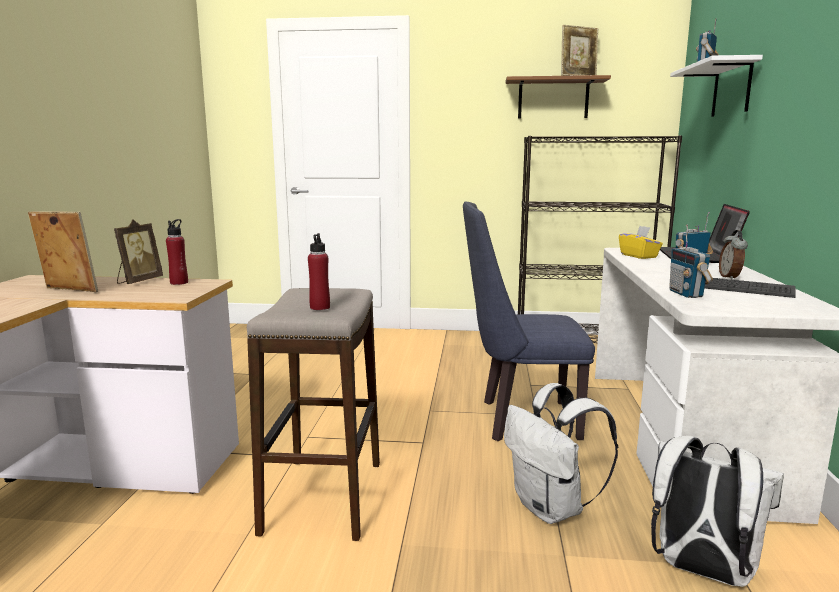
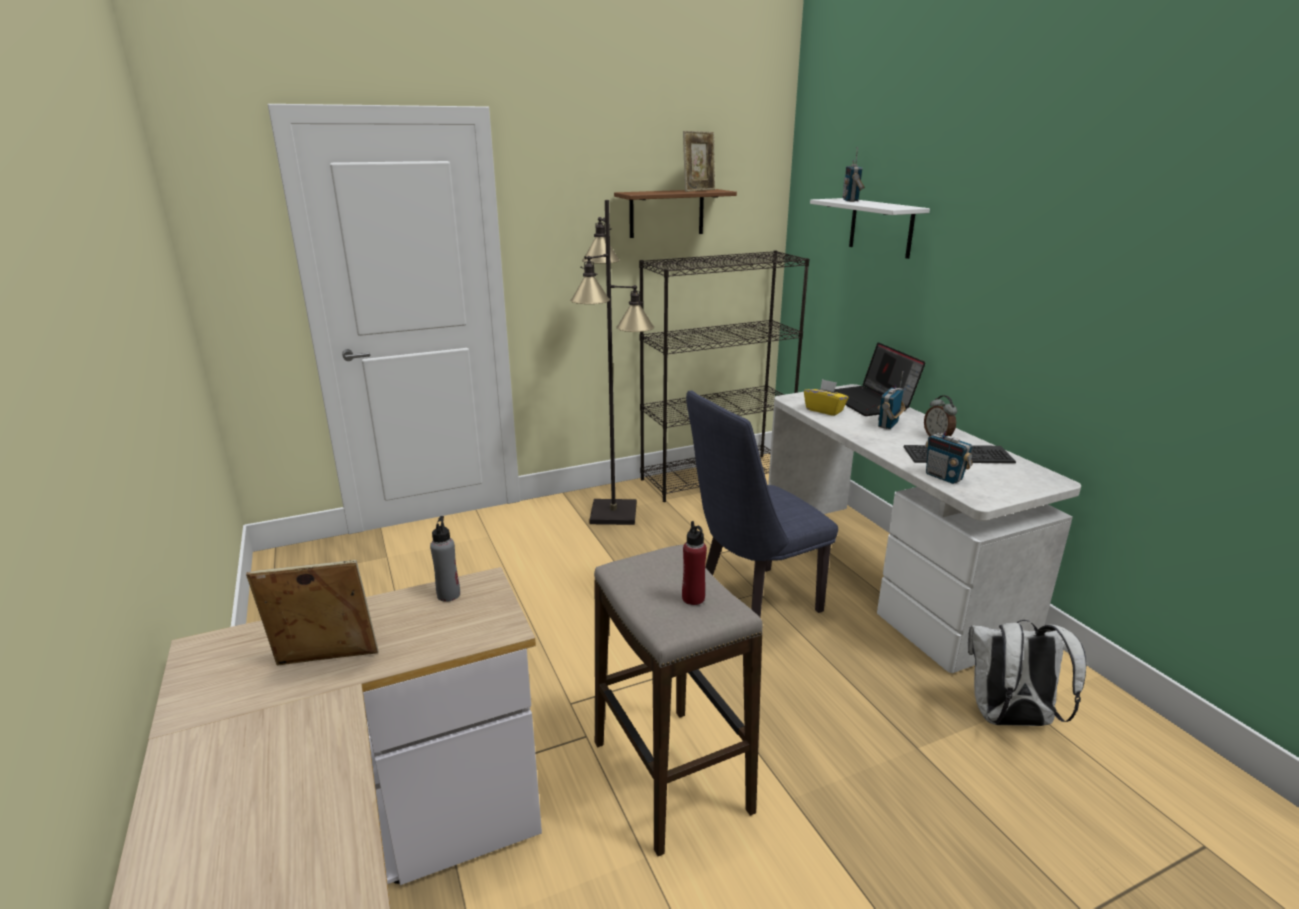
camera: 30 degrees left, 10 degrees up
(138, 281) = (387, 608): picture frame -> none
(179, 283) = (448, 595): red bottle -> grey bottle
(471, 347) = (614, 513): none -> black floor lamp
(551, 509) = (867, 702): white backpack -> none

